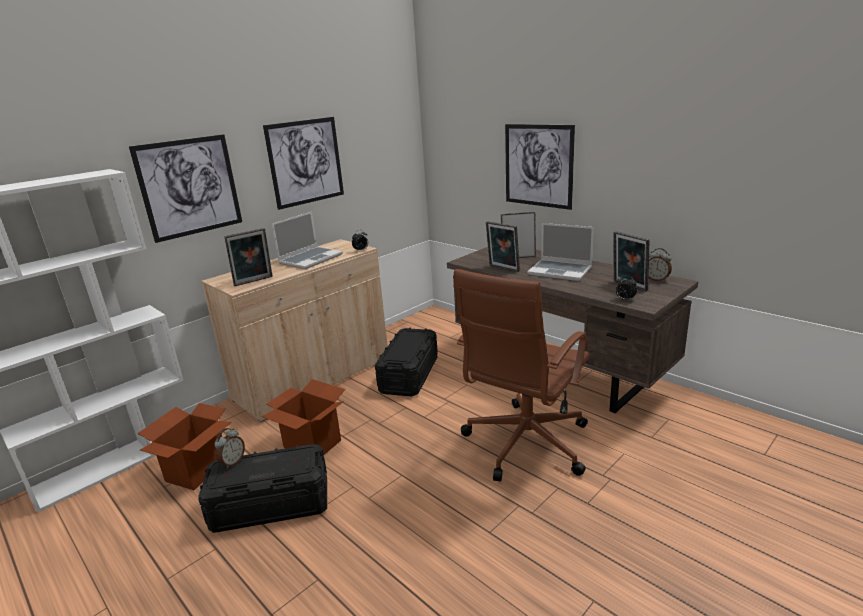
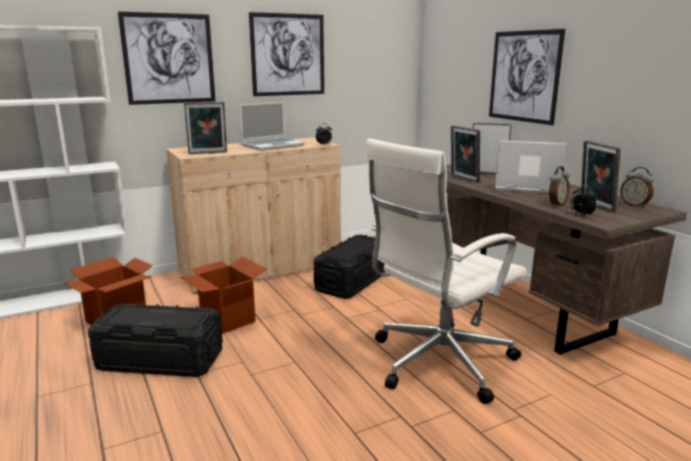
camera: 15 degrees right, 5 degrees down
(232, 462) = (133, 308): alarm clock -> alarm clock (556, 204)
(524, 445) = (438, 362): brown office chair -> white office chair
(561, 271) = (525, 187): laptop -> laptop turned 150 degrees clockwise

